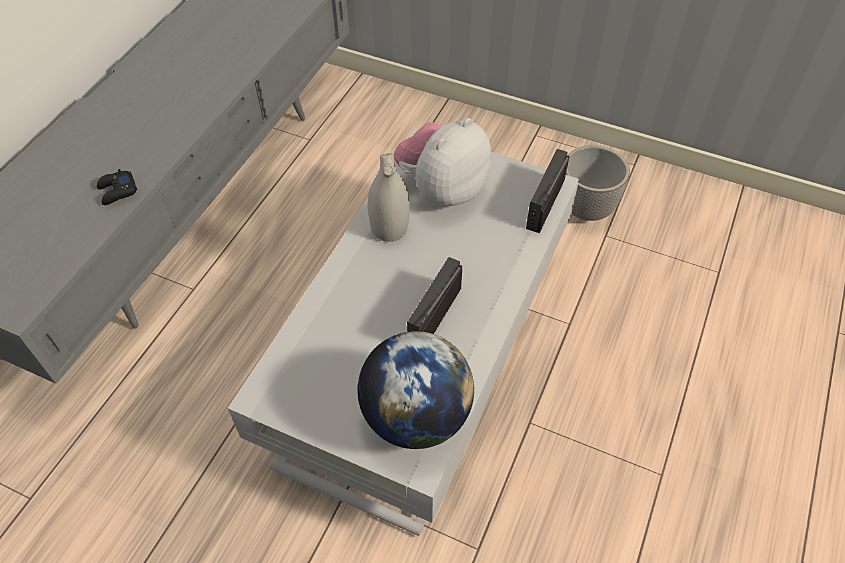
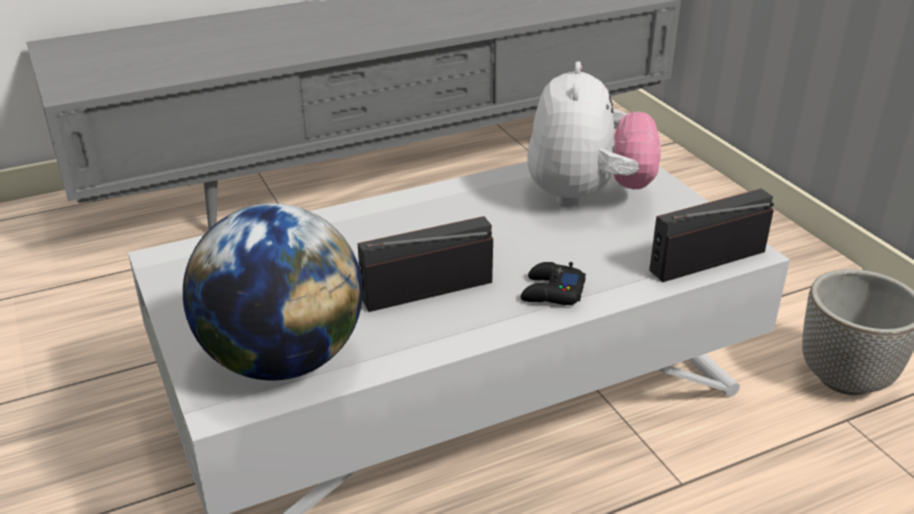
camera: 40 degrees right, 20 degrees down
(117, 191) = (253, 57): black game controller -> black game controller (551, 292)
(389, 227) = (482, 199): white vase -> none
(442, 190) = (587, 196): plush toy -> plush toy turned 105 degrees clockwise

